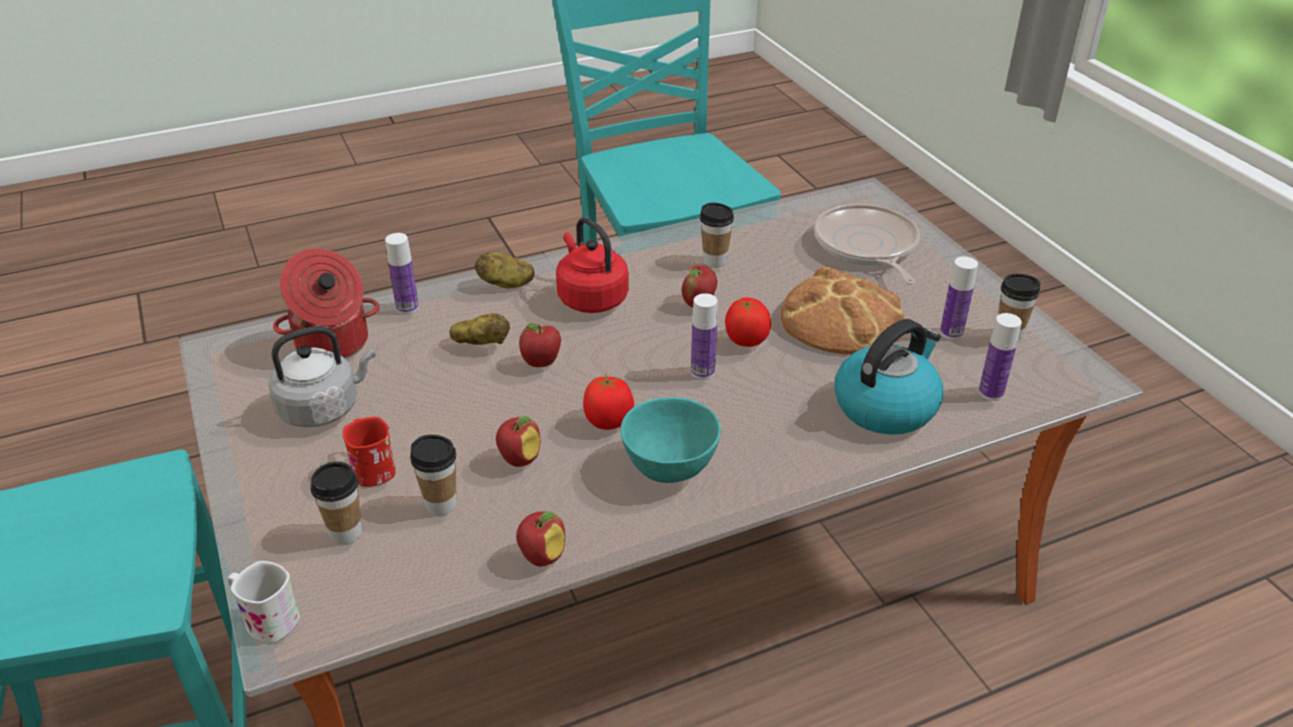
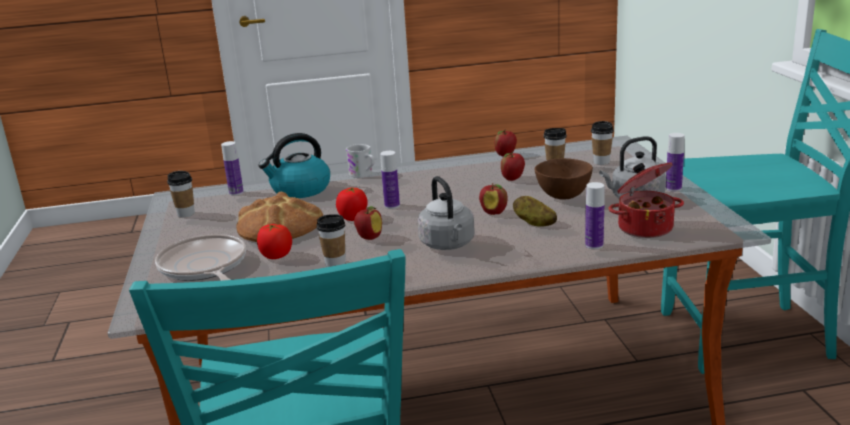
camera: 165 degrees left, 15 degrees down
(266, 619) = (628, 145): white mug -> white mug (363, 175)
(371, 467) = (595, 179): red mug -> none
(436, 409) = (562, 196): none -> brown bowl
(506, 284) = (514, 256): potato -> none
(590, 298) = (448, 244): red kettle -> grey kettle
(609, 421) = (459, 189): tomato -> tomato (276, 256)
(671, 467) = (433, 175): turquoise bowl -> none
(866, 247) = (204, 267): frying pan -> frying pan turned 150 degrees clockwise
(951, 332) = (219, 216): bottle -> bottle (673, 188)

